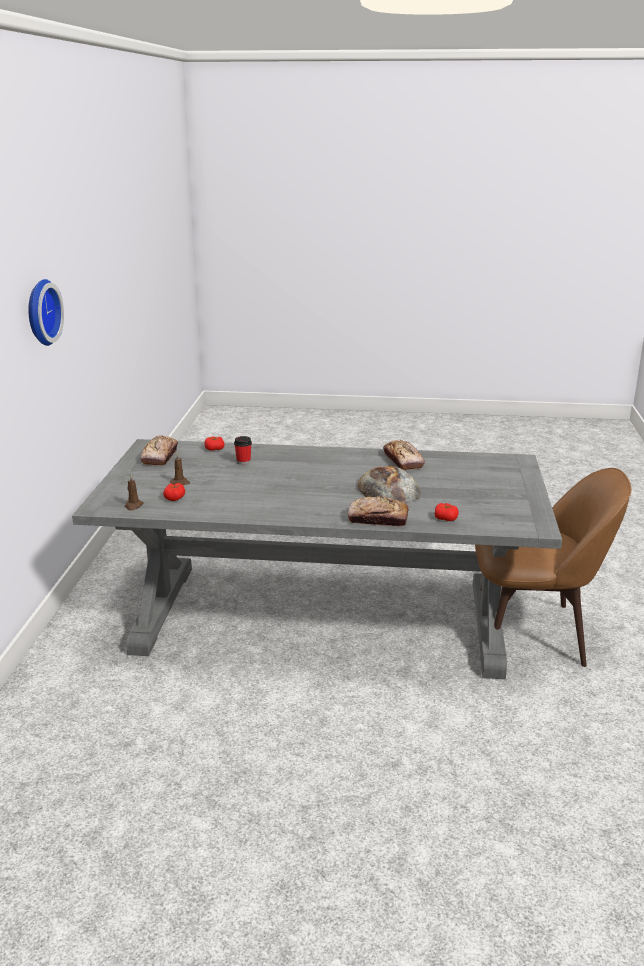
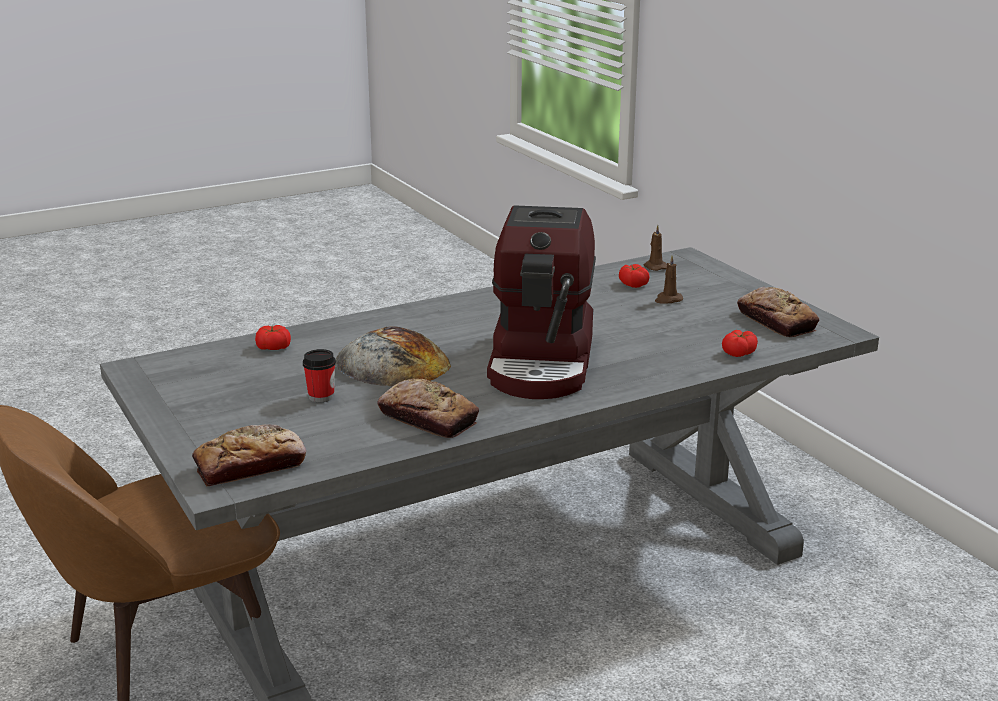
camera: 145 degrees right, 0 degrees up
(40, 312) = (921, 64): wall clock -> none
(243, 462) = (656, 346): cup -> cup (321, 396)
(312, 469) = (543, 363): none -> coffee machine
(378, 519) = (360, 324): bread -> bread (250, 466)

